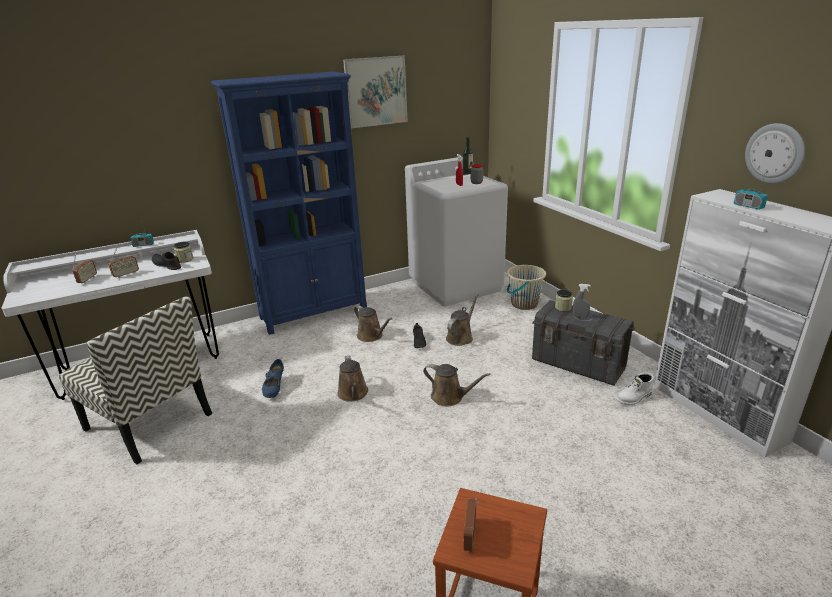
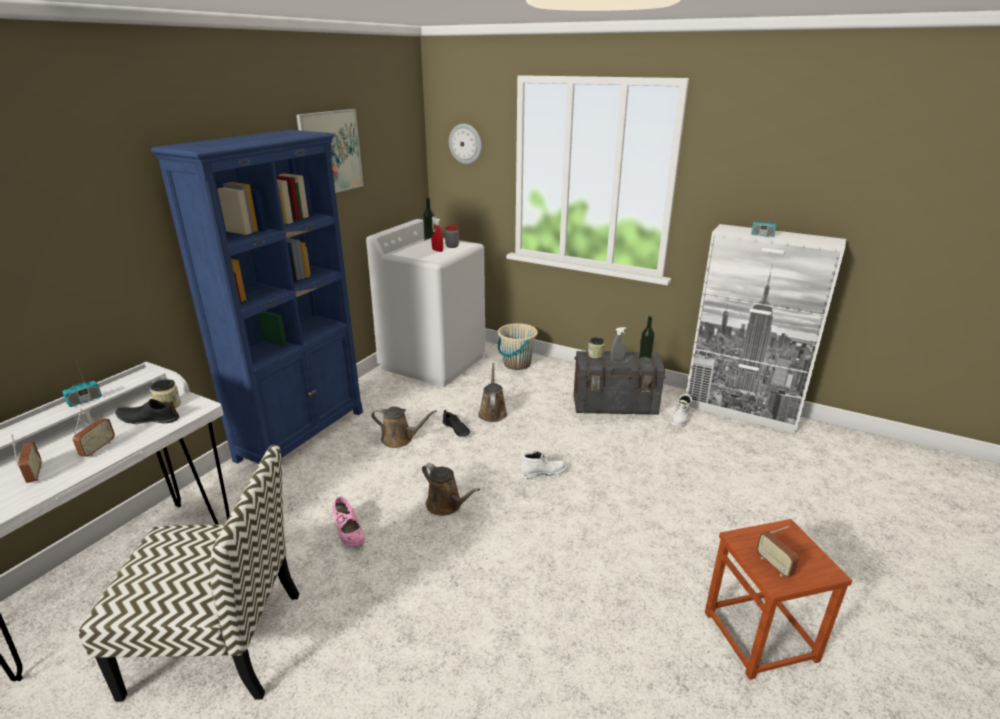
camera: 35 degrees left, 0 degrees up
(275, 388) = (349, 534): blue shoe -> pink shoe
(450, 397) = (543, 472): brown watering can -> white boot
(609, 324) = (645, 359): none -> bottle
(774, 153) = (766, 190): wall clock -> wall clock (465, 144)

